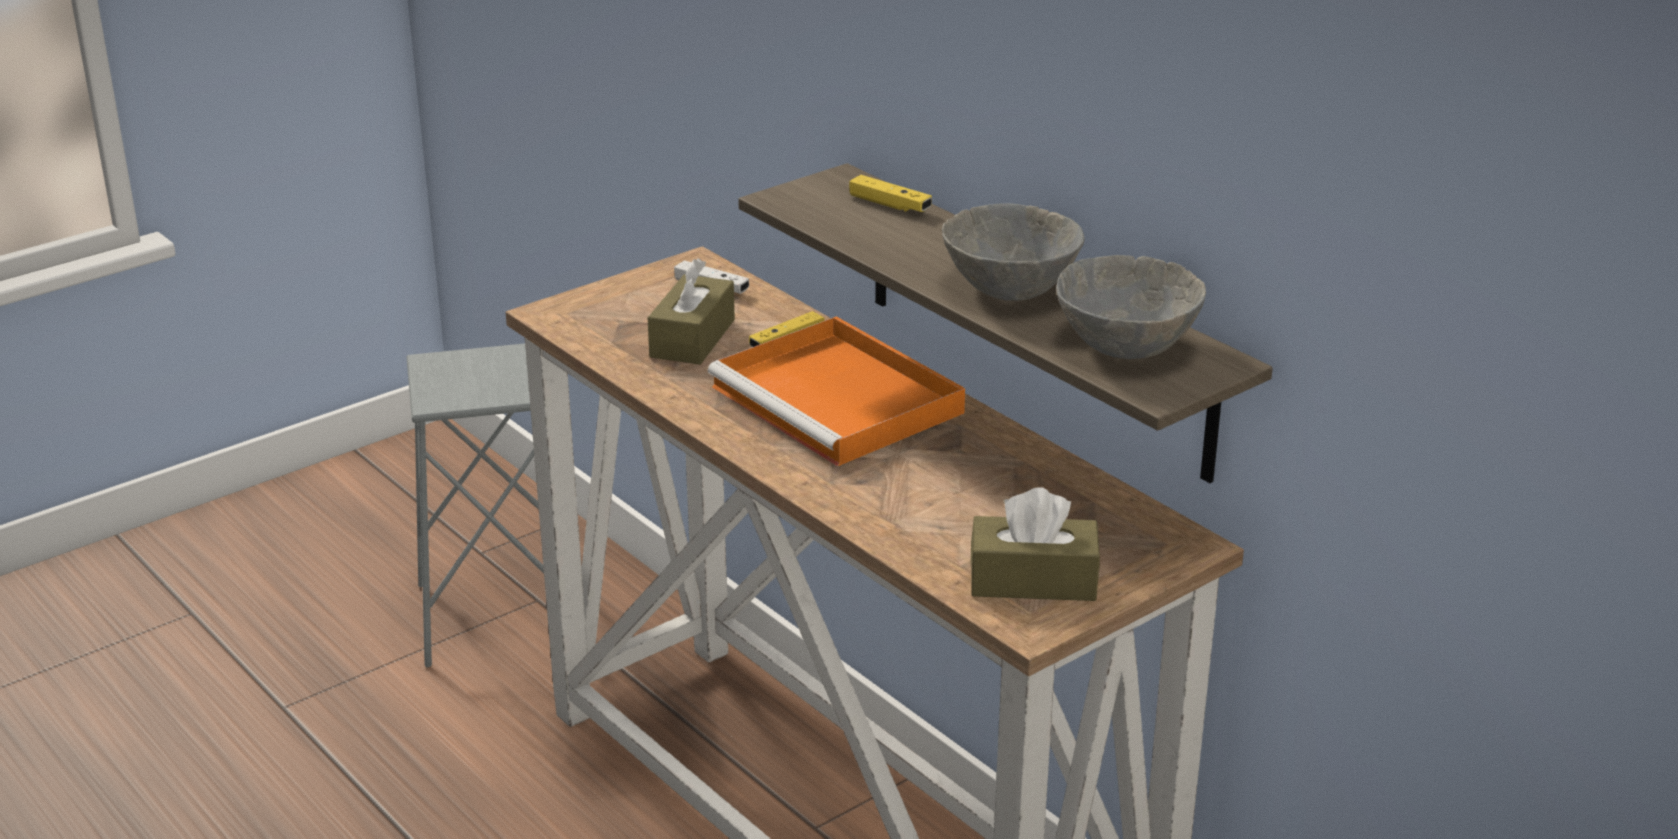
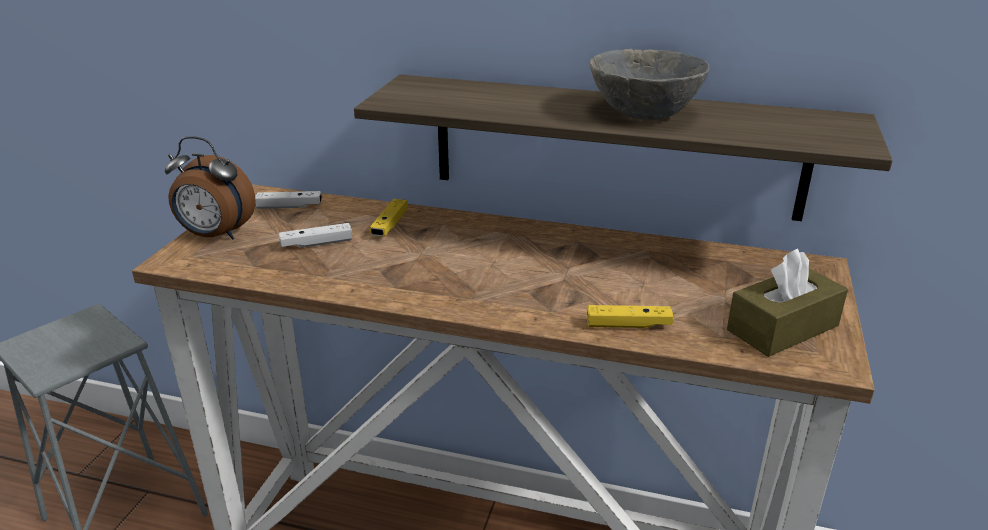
camera: 35 degrees left, 0 degrees up
(609, 298) = (215, 235): none -> alarm clock
(692, 338) = (316, 244): brown tissue box -> white game controller
(841, 401) = (480, 252): orange tray -> none
(890, 205) = (473, 88): yellow game controller -> yellow game controller (628, 325)
(1126, 346) = (780, 125): grey bowl -> none

